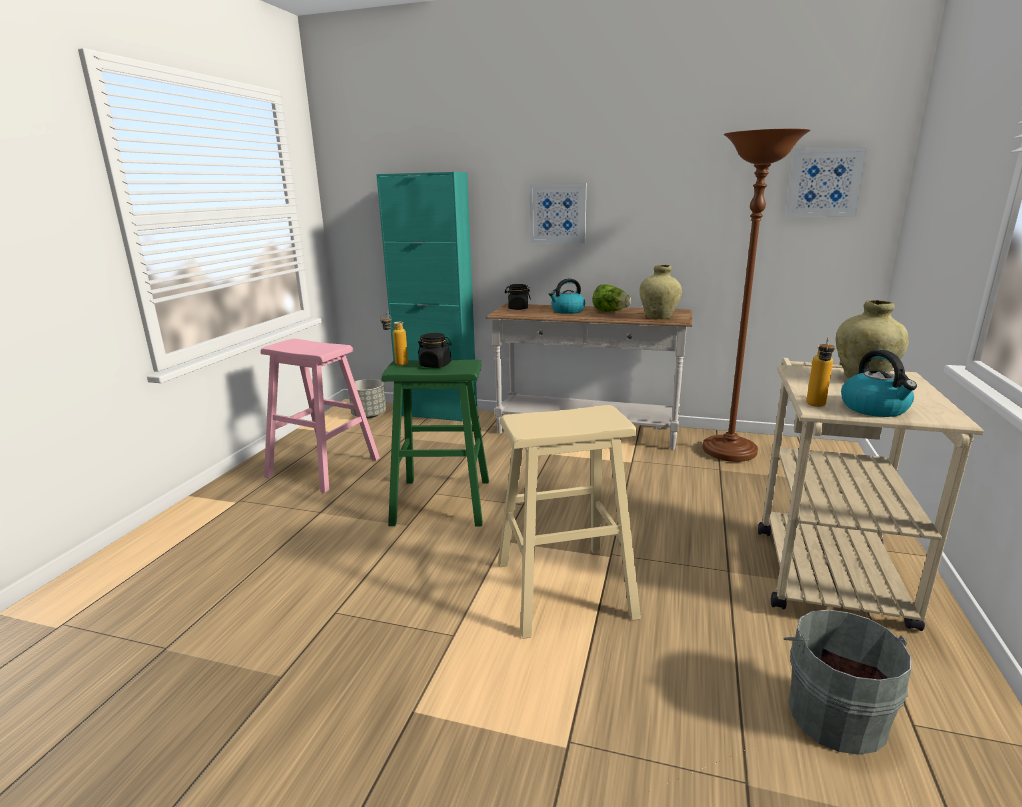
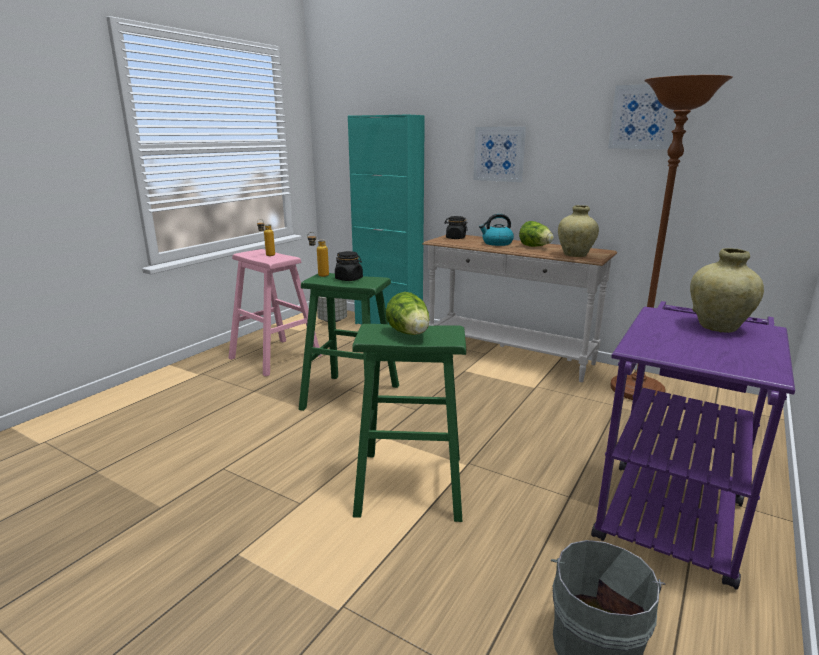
camera: 15 degrees right, 0 degrees up
(564, 589) = (411, 484): beige stool -> green stool
(565, 420) = (410, 334): none -> lettuce
(816, 406) = (636, 346): bottle -> bottle (267, 256)
(824, 183) = (759, 130): picture -> picture (643, 117)
(825, 566) = (671, 510): beige cart -> purple cart
(875, 408) = (695, 355): kettle -> none

